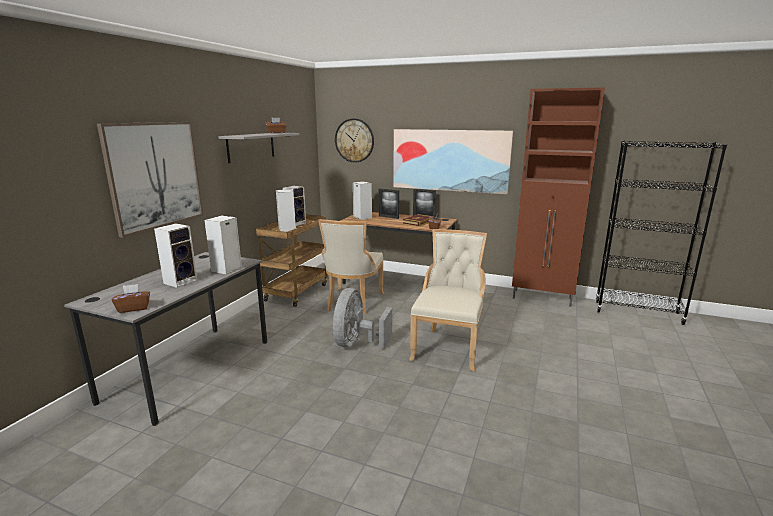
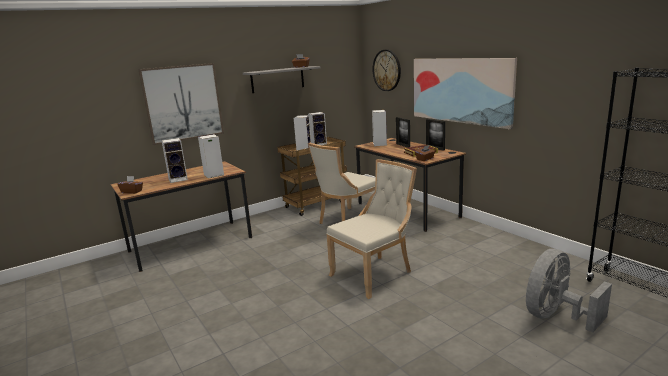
camera: 35 degrees right, 0 degrees up
(190, 369) = (191, 244): grey desk -> brown desk
(357, 343) = (308, 253): grey fan -> grey fan (556, 316)
(542, 298) = (539, 253): brown cabinet -> none

